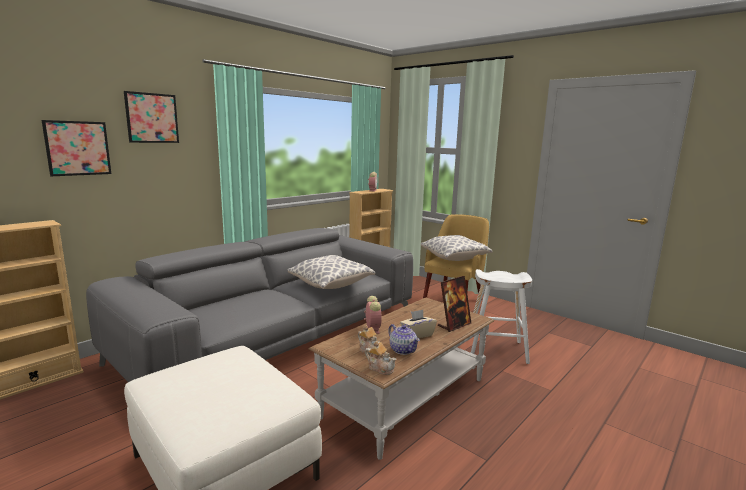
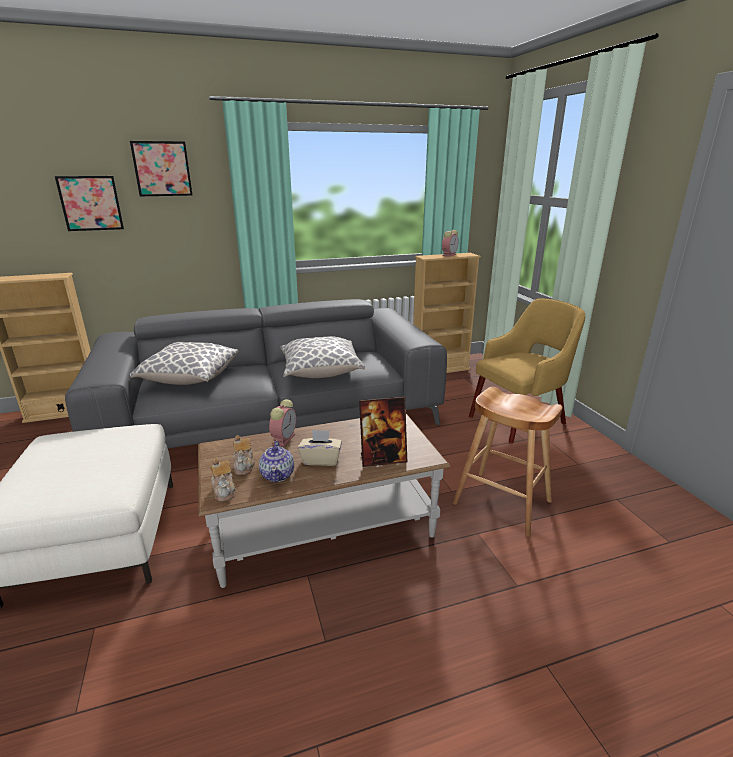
camera: 30 degrees right, 10 degrees up
(454, 258) = (519, 362): pillow -> pillow (189, 378)
(496, 350) = (502, 502): white stool -> brown stool

